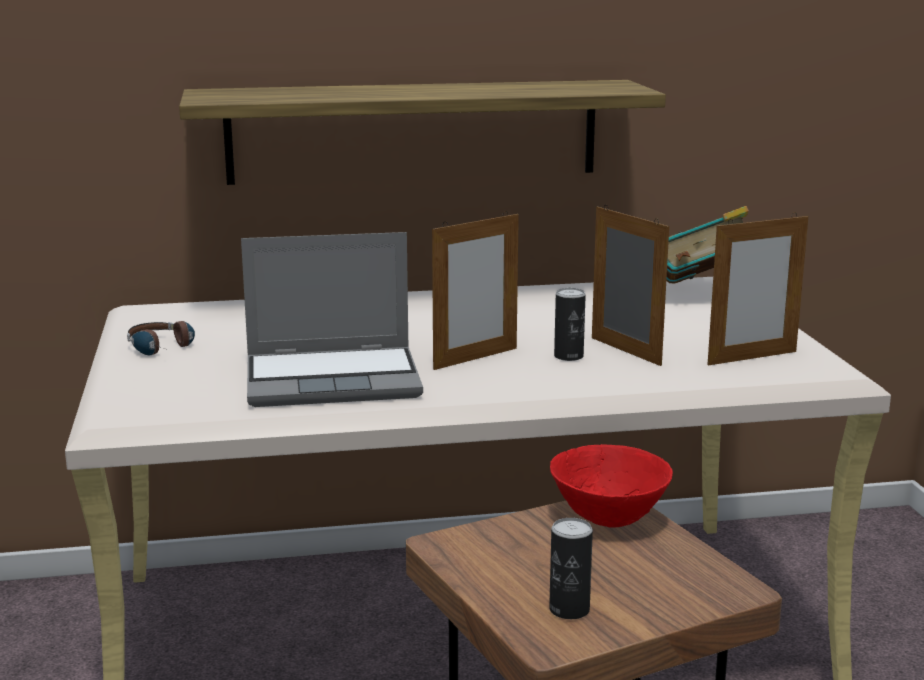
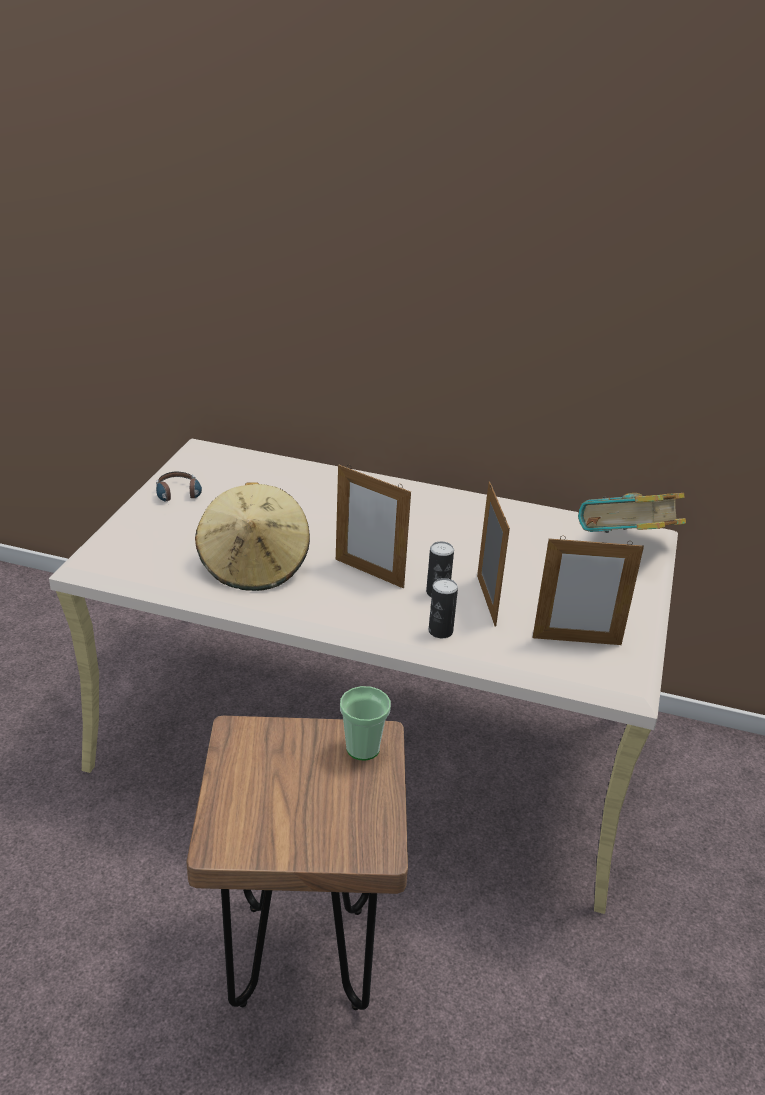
camera: 25 degrees right, 15 degrees up
(335, 379) = (254, 565): laptop -> beige hat
(413, 131) = (420, 355): shelf -> none
(475, 358) = (369, 573): picture frame -> picture frame turned 45 degrees clockwise
(569, 610) = (255, 823): can -> can (440, 631)
(609, 517) = (363, 748): red bowl -> cup

